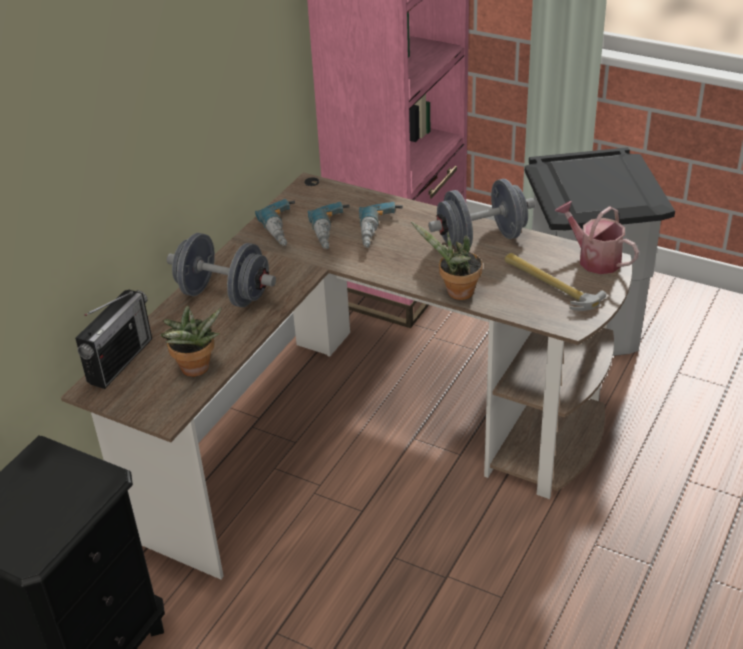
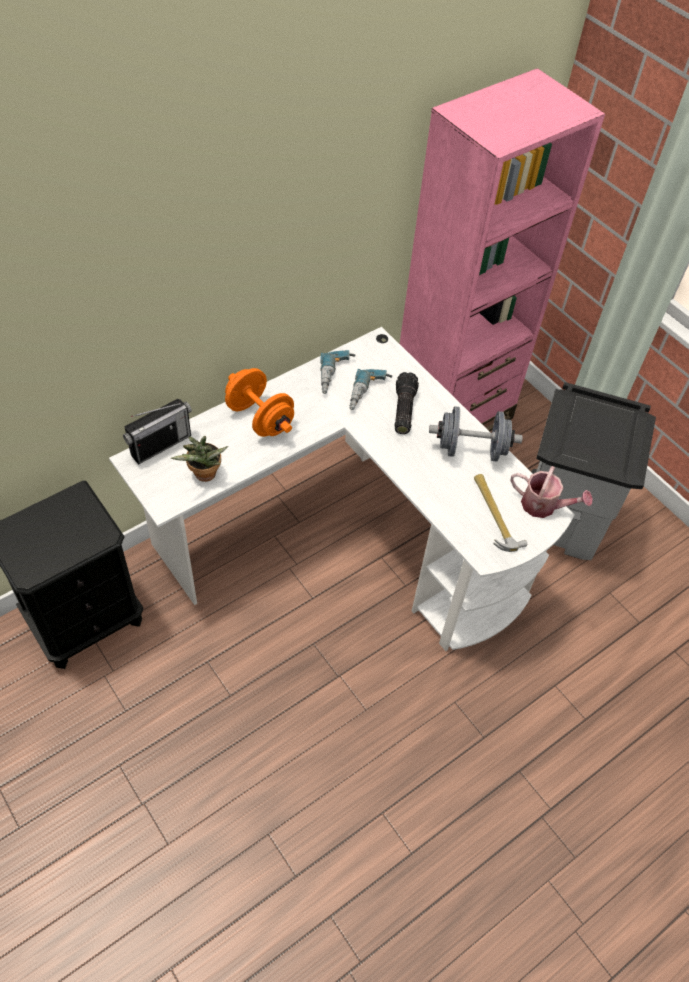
camera: 20 degrees right, 15 degrees up
(224, 295) = (260, 418): grey dumbbell -> orange dumbbell
(364, 433) = (350, 536): brown desk -> white desk
(381, 232) = (402, 409): power drill -> flashlight
(456, 293) = (420, 491): potted plant -> none
(594, 259) = (544, 506): watering can -> watering can turned 135 degrees clockwise

